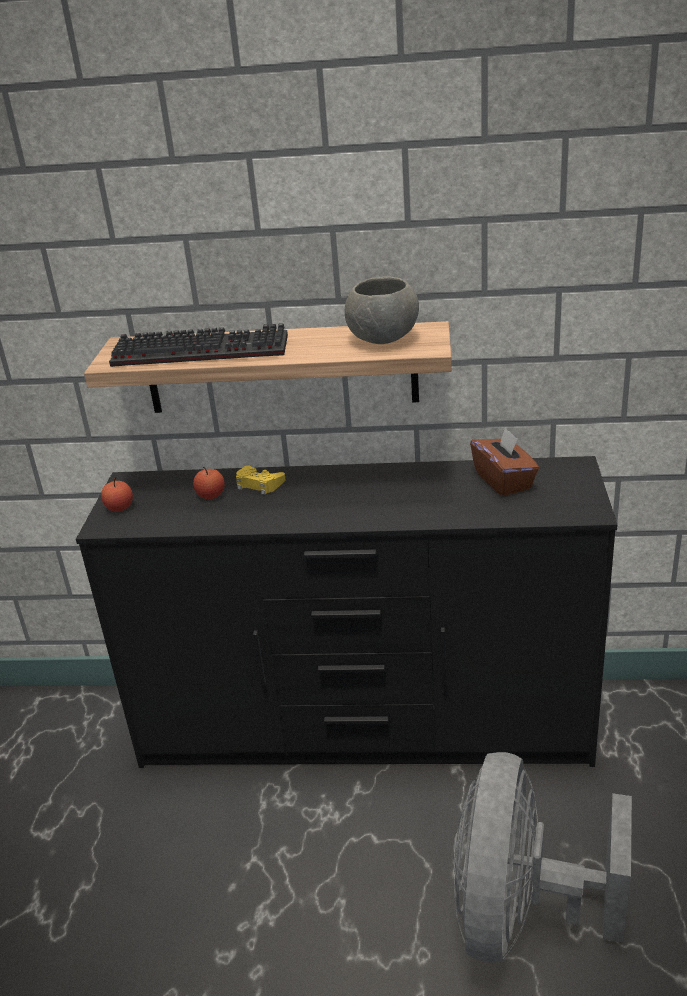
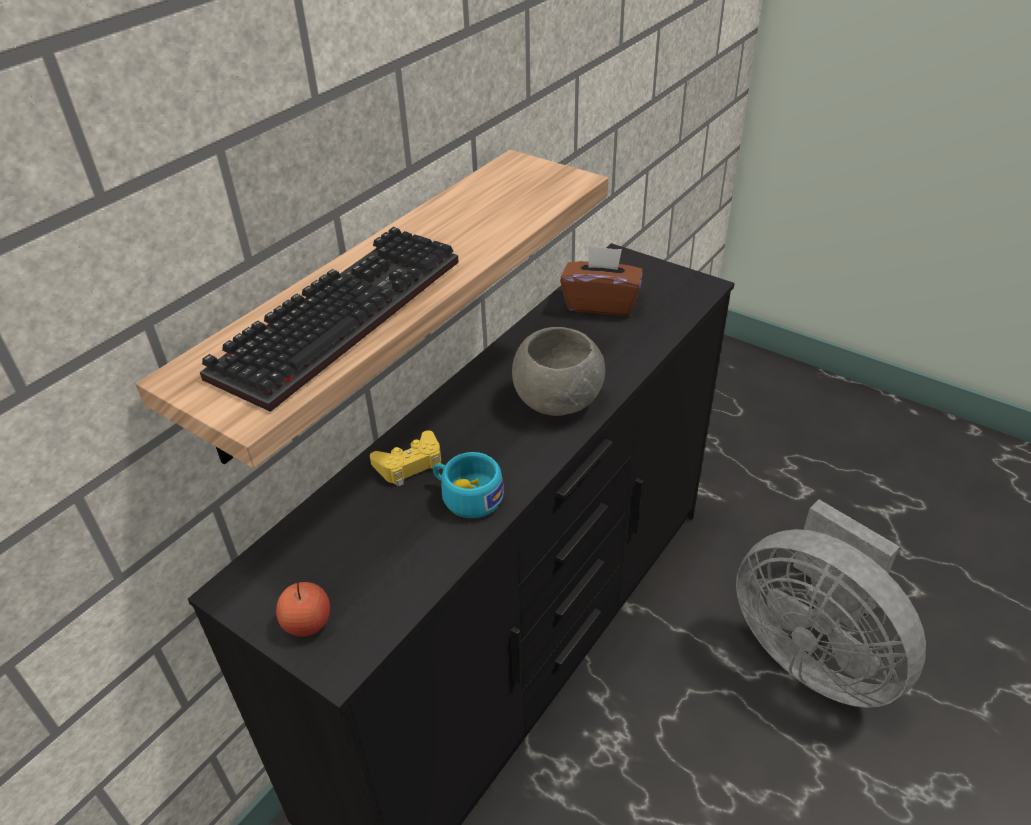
camera: 60 degrees left, 10 degrees up
(211, 495) = (385, 516): apple -> none
(249, 512) = (466, 496): none -> turquoise cup
(384, 339) = (506, 193): grey bowl -> grey bowl (558, 400)

